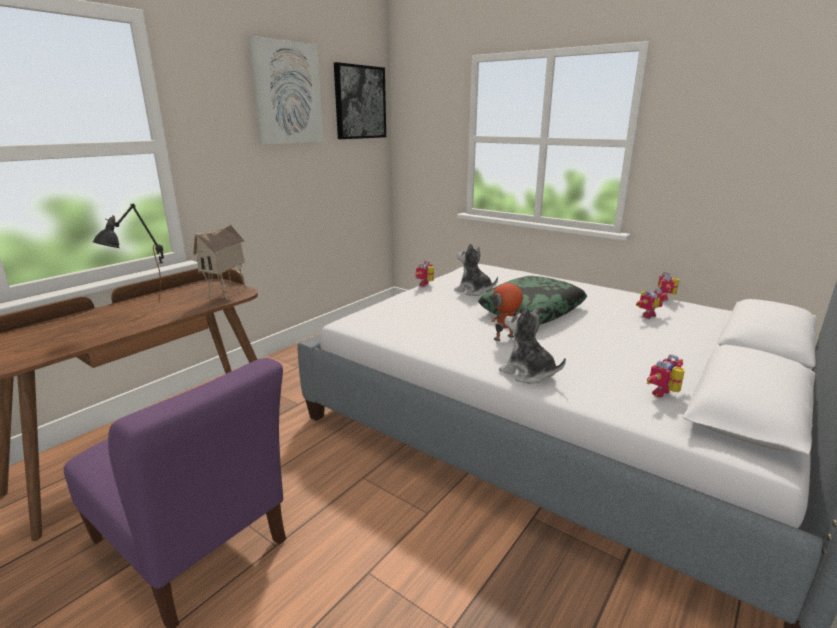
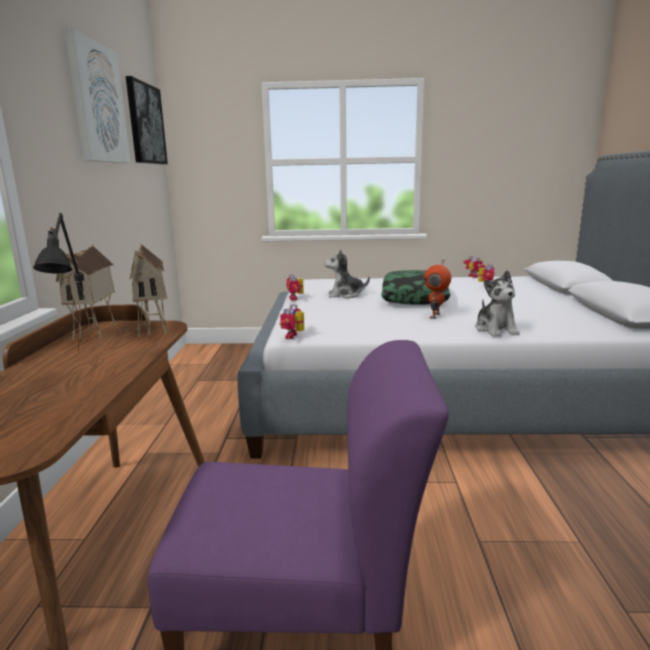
camera: 35 degrees left, 5 degrees down
(196, 289) = (97, 334): none -> toy house
(528, 373) = (495, 330): plush toy -> plush toy turned 105 degrees counterclockwise
(665, 394) = (584, 319): toy robot -> toy robot (294, 336)

